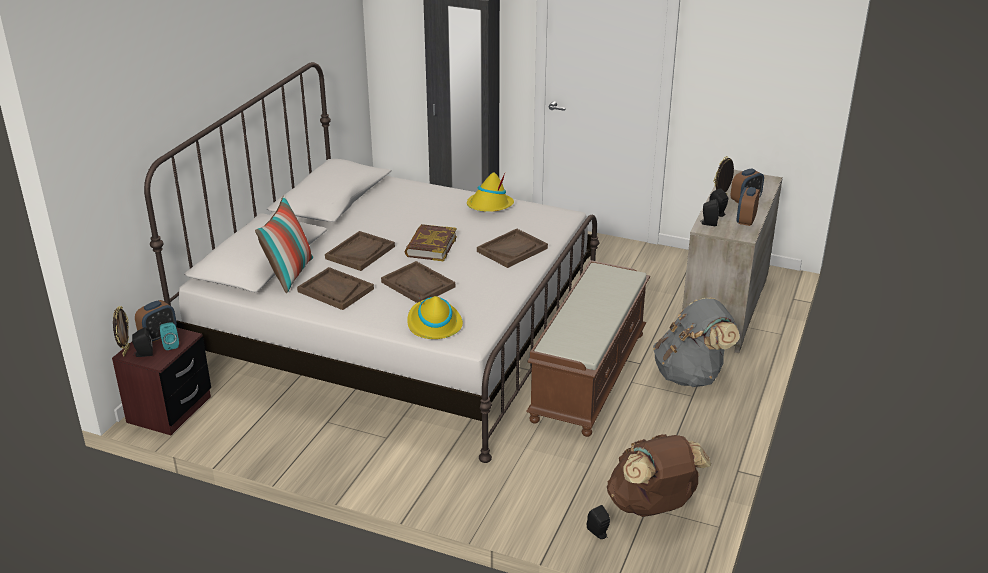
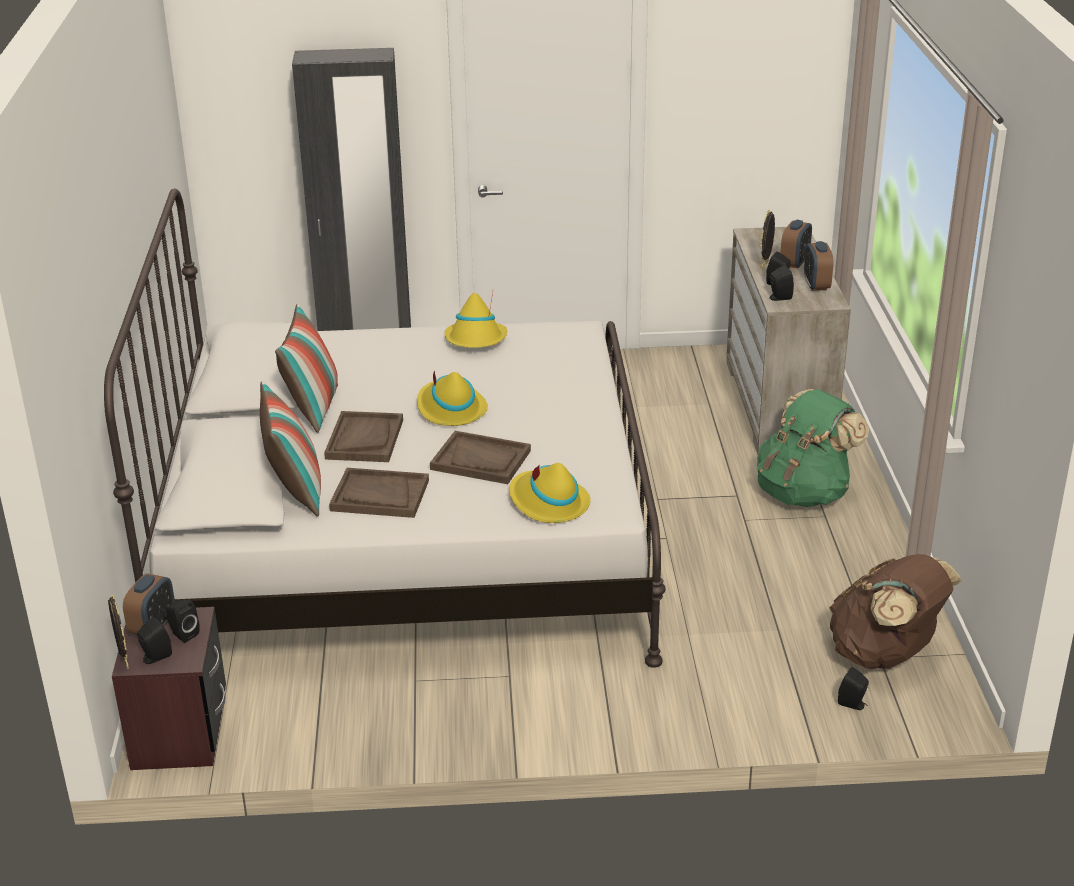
camera: 25 degrees left, 0 degrees up
(170, 345) = (183, 634): turquoise speaker -> black speaker
(347, 225) = (312, 408): none -> pillow
(430, 247) = (450, 409): book -> yellow hat
(512, 250) = (557, 387): brown tray -> none
(588, 375) = (689, 526): brown bench -> none
(691, 375) = (804, 493): grey backpack -> green backpack

